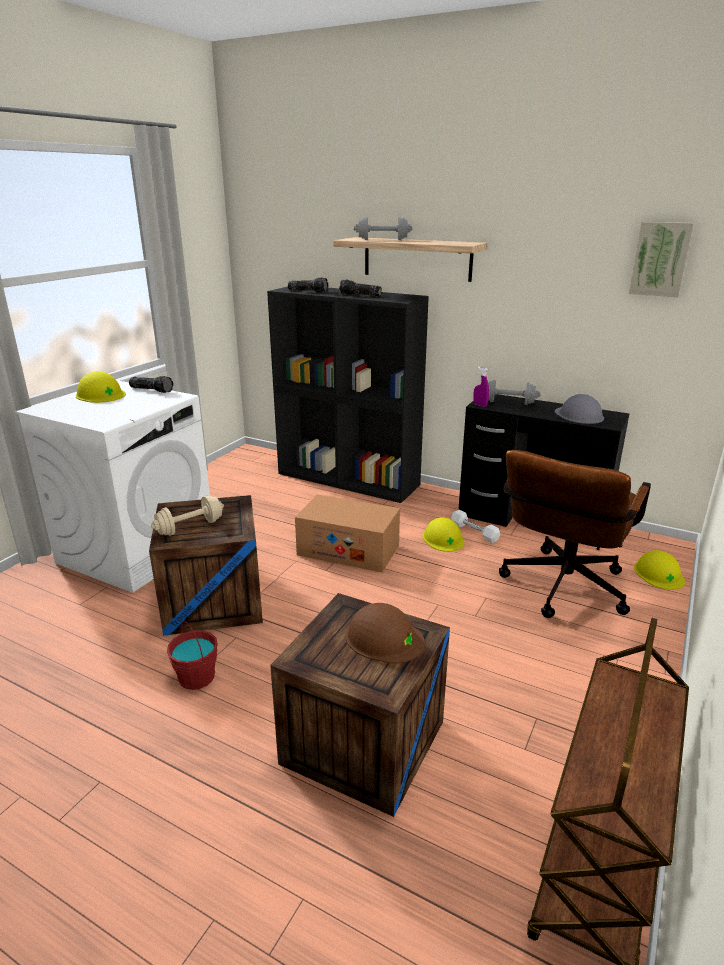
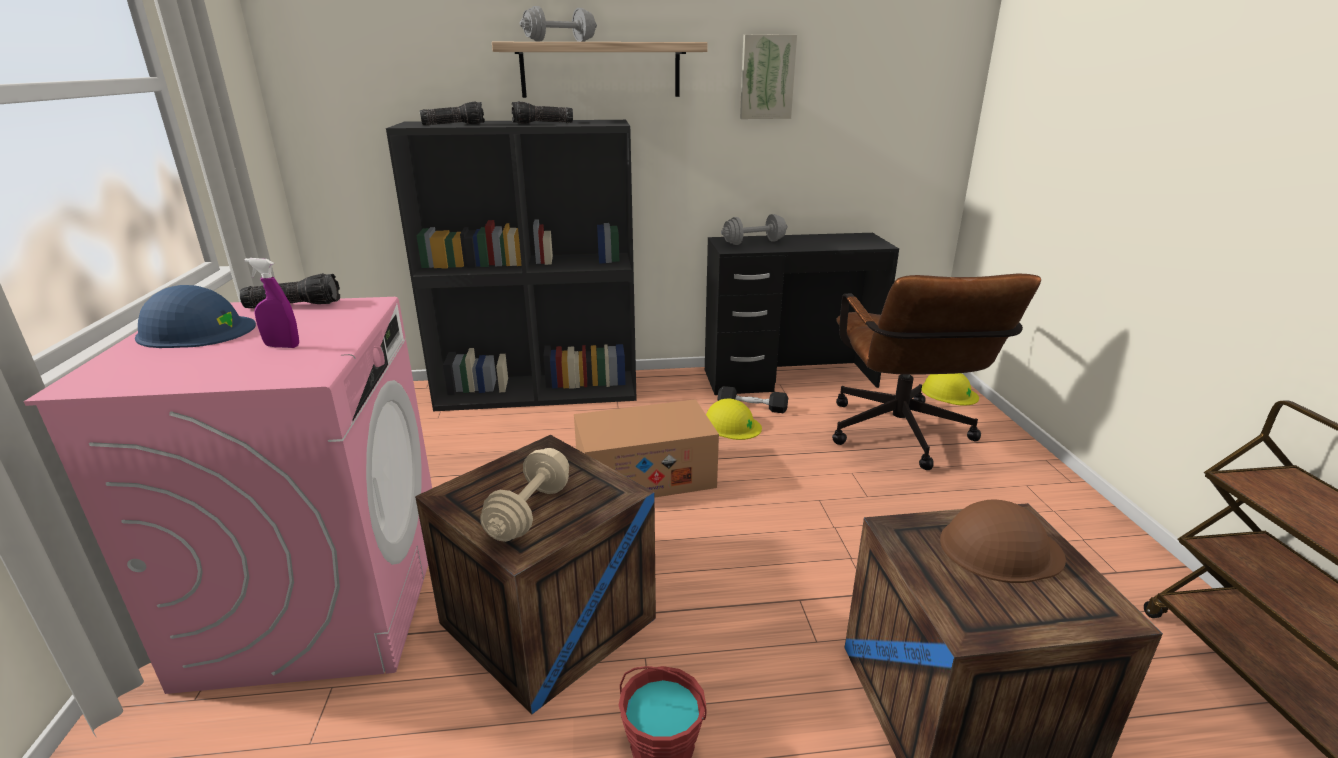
camera: 35 degrees left, 0 degrees up
(100, 394) = (196, 331): yellow hard hat -> blue hard hat
(138, 549) = (322, 598): white washing machine -> pink washing machine
(474, 532) = (752, 407): white dumbbell -> black dumbbell
(480, 405) = (731, 250): purple spray bottle -> purple spray bottle (282, 346)
(579, 415) = (838, 241): grey hard hat -> none
(660, 259) = (893, 54): picture -> picture (766, 77)

